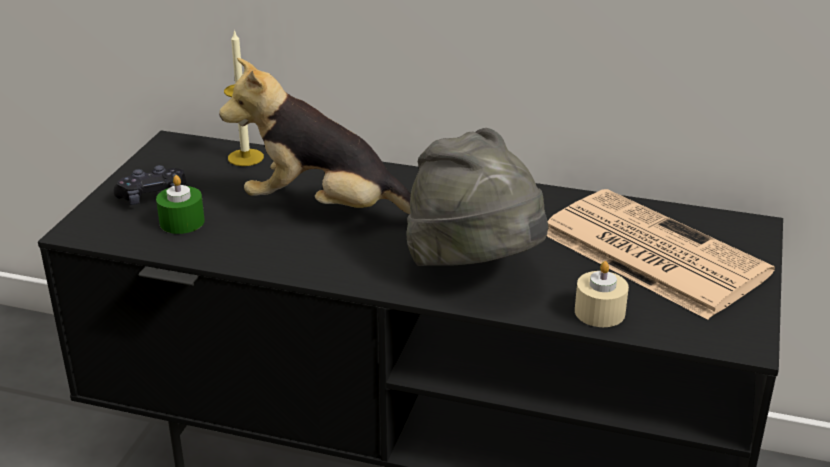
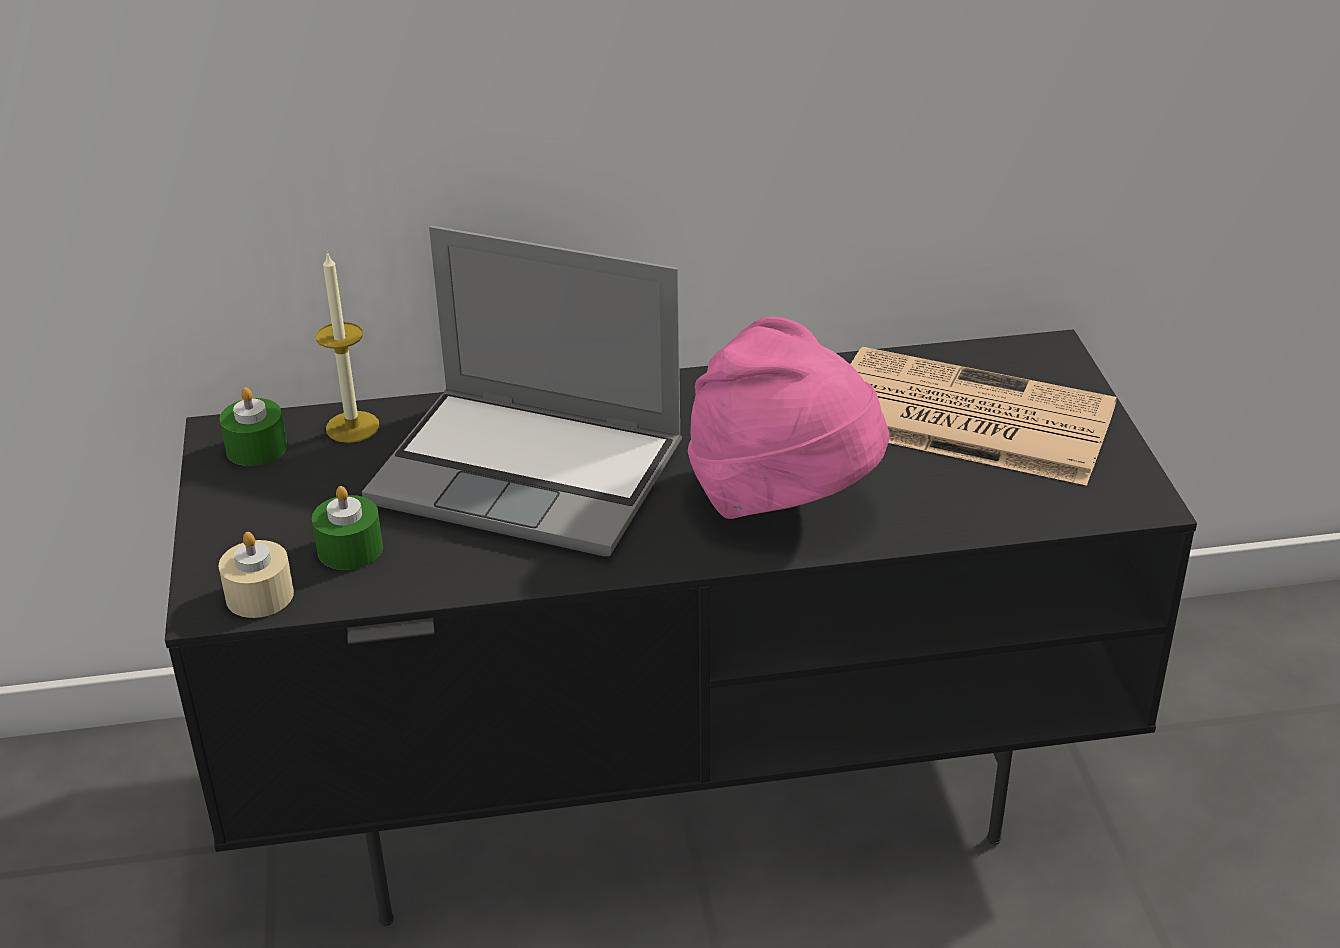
camera: 25 degrees left, 5 degrees up
(153, 197) = (273, 523): black game controller -> none
(182, 155) = (256, 448): none -> green candle
(327, 210) = (532, 473): plush toy -> laptop
(476, 268) = (783, 499): grey hat -> pink hat
(599, 312) = (967, 513): beige candle -> beige candle (259, 595)

